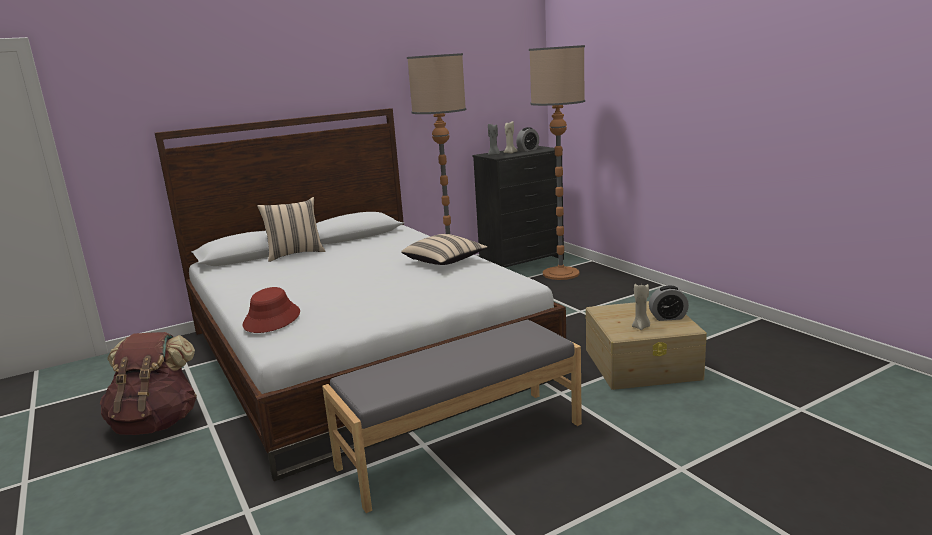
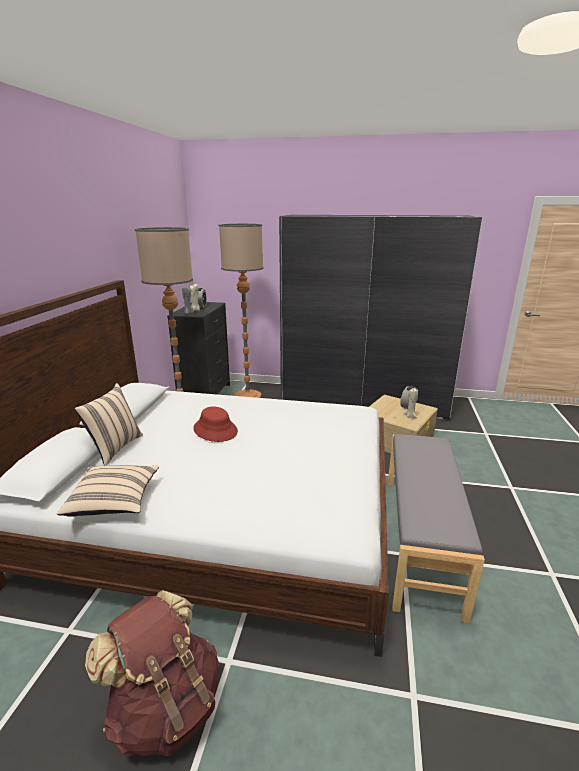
camera: 50 degrees left, 5 degrees up
(272, 319) = (282, 516): red hat -> red hat (215, 430)
(444, 262) = (274, 411): beige pillow -> beige pillow (114, 501)
(689, 316) = (363, 401): none -> grey wardrobe

